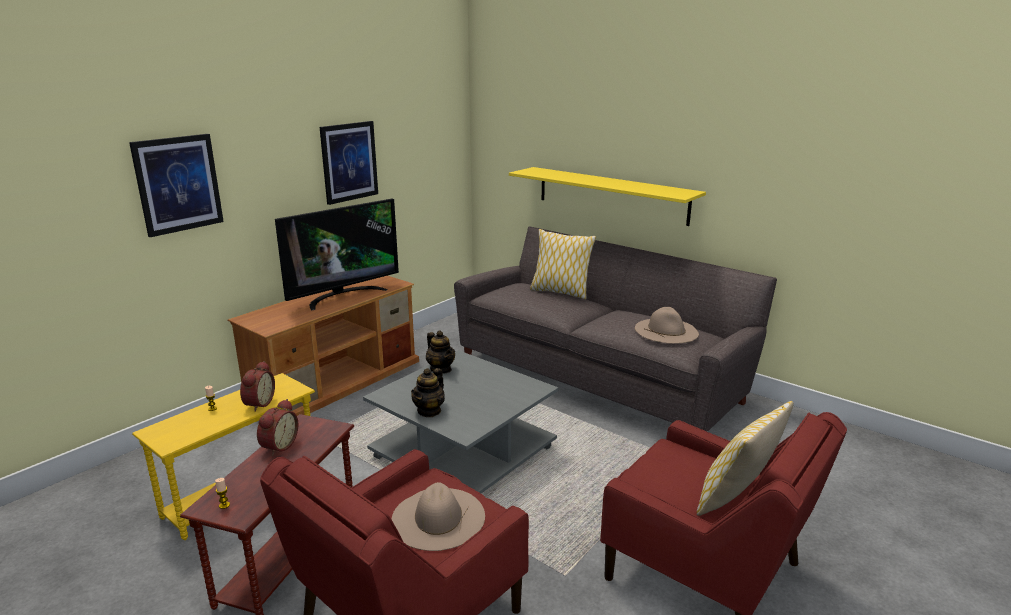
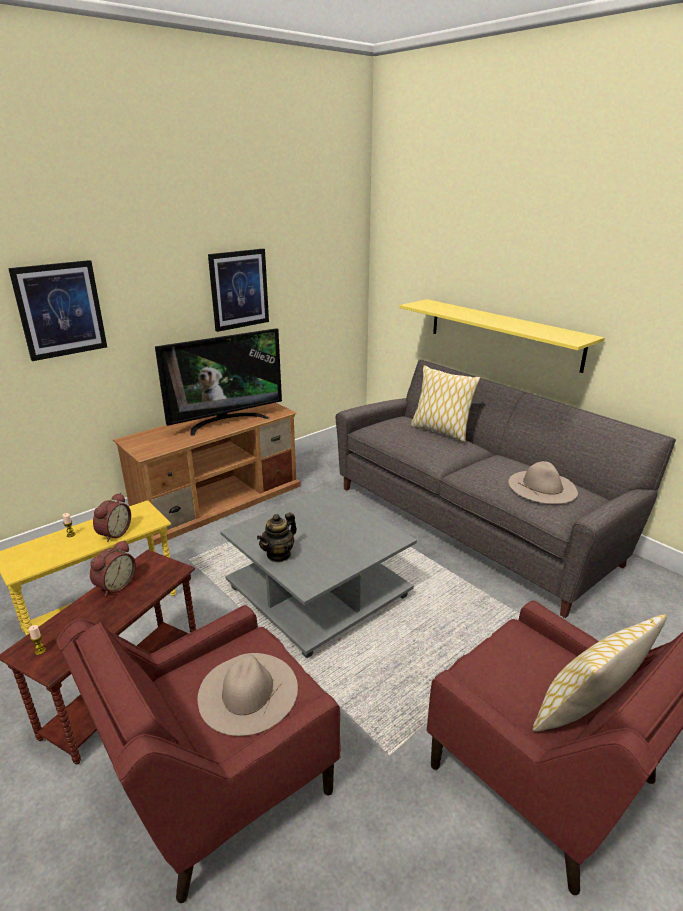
camera: 10 degrees right, 5 degrees up
(441, 369) = (304, 507): teapot -> none

